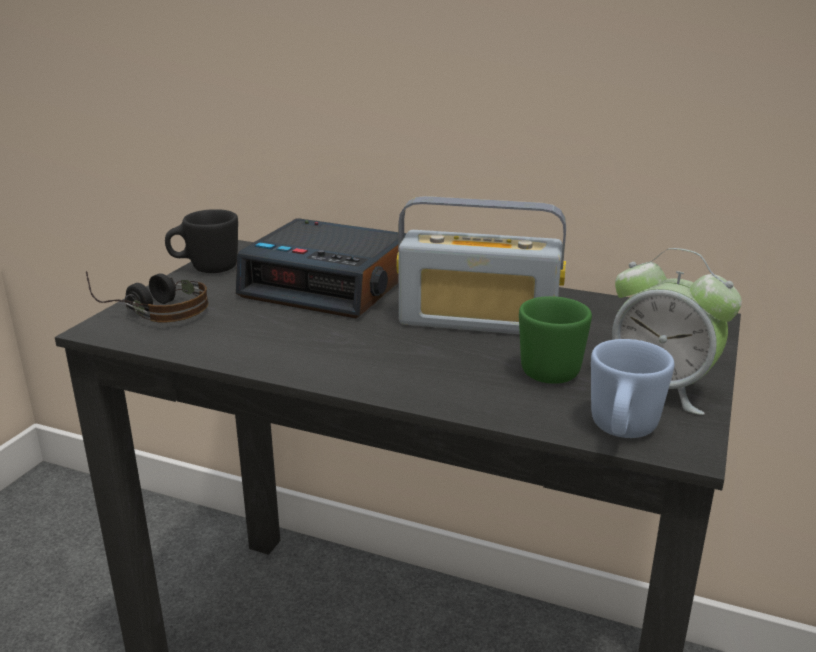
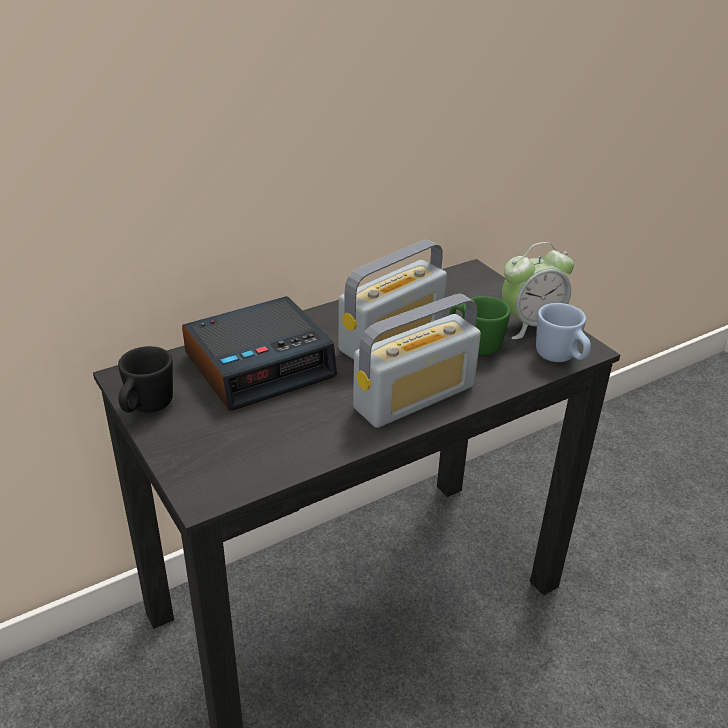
camera: 55 degrees left, 10 degrees up
(150, 309) = (196, 461): headphones -> none
(383, 367) = (415, 397): none -> radio

